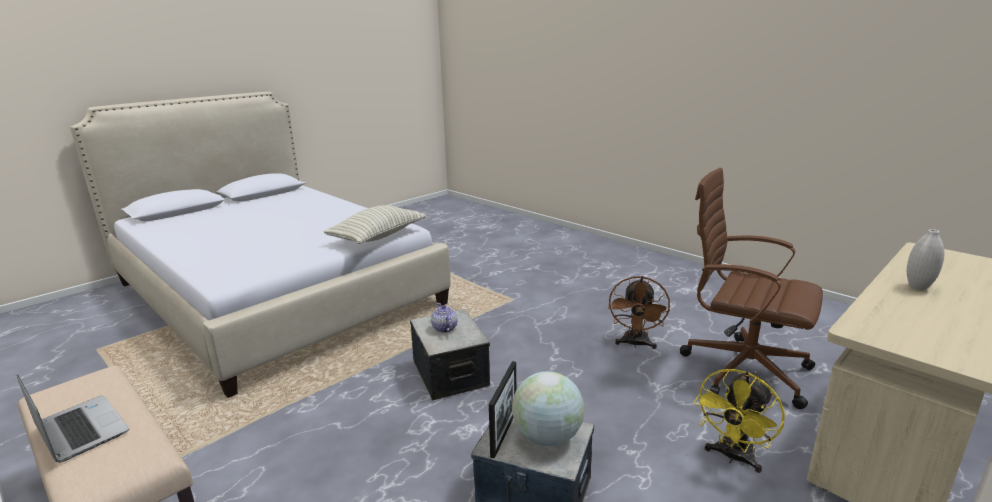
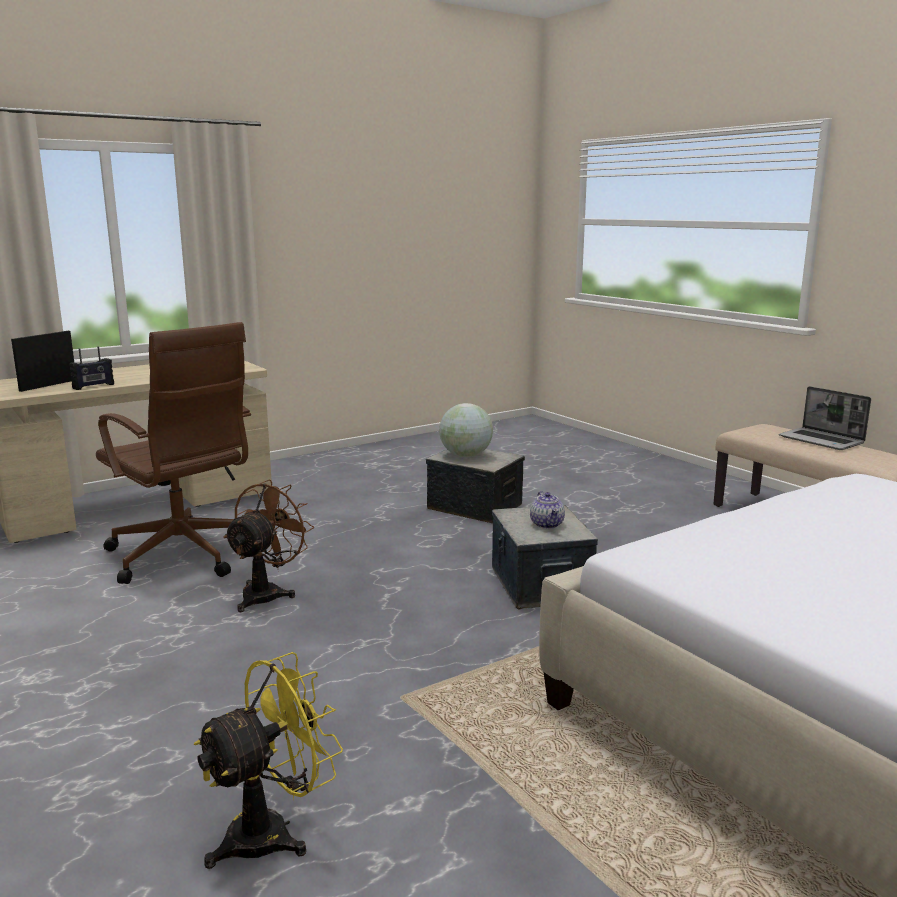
camera: 170 degrees left, 5 degrees down
(378, 237) = (689, 535): pillow -> none
(504, 432) = (497, 459): picture frame -> picture frame (48, 385)
(733, 457) = (302, 508): yellow fan -> yellow fan (273, 831)
(901, 269) = (93, 386): none -> radio
(918, 287) = (126, 379): white vase -> none

